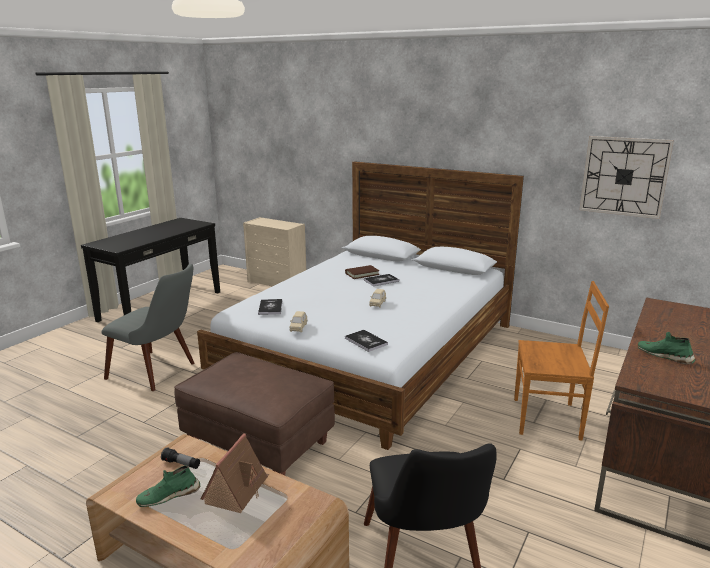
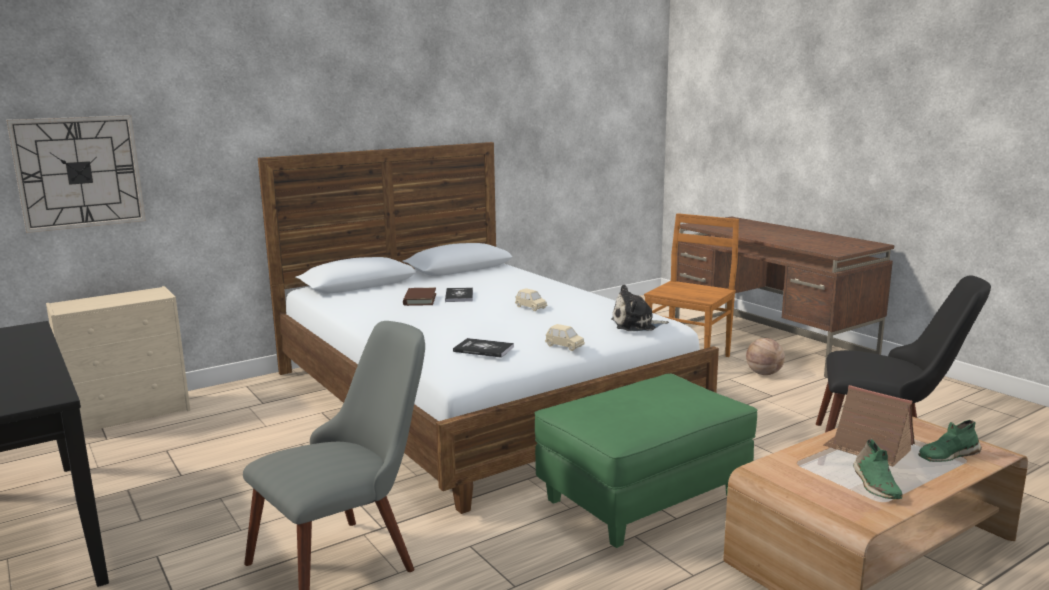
camera: 65 degrees left, 5 degrees down
(181, 464) = (809, 474): flashlight -> none
(258, 444) = (643, 499): brown ottoman -> green ottoman
(366, 341) = (636, 325): book -> plush toy
(557, 467) = (764, 374): none -> basketball
(624, 176) = (574, 128): wall clock -> wall clock (79, 172)
(665, 356) = (795, 240): green shoe -> green shoe (947, 455)

